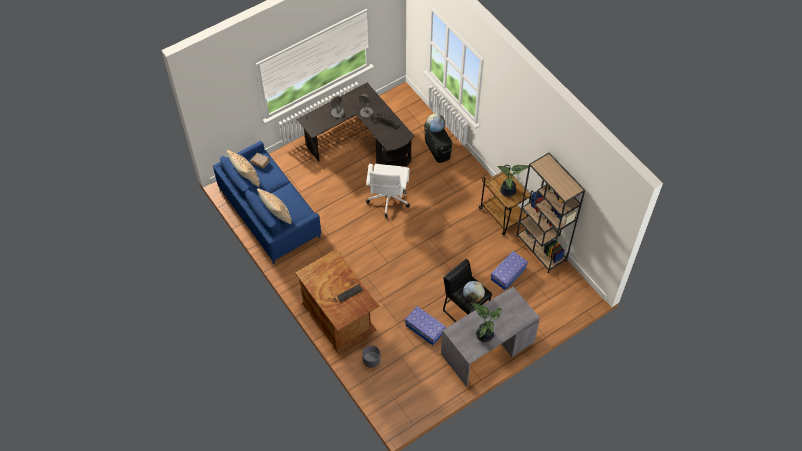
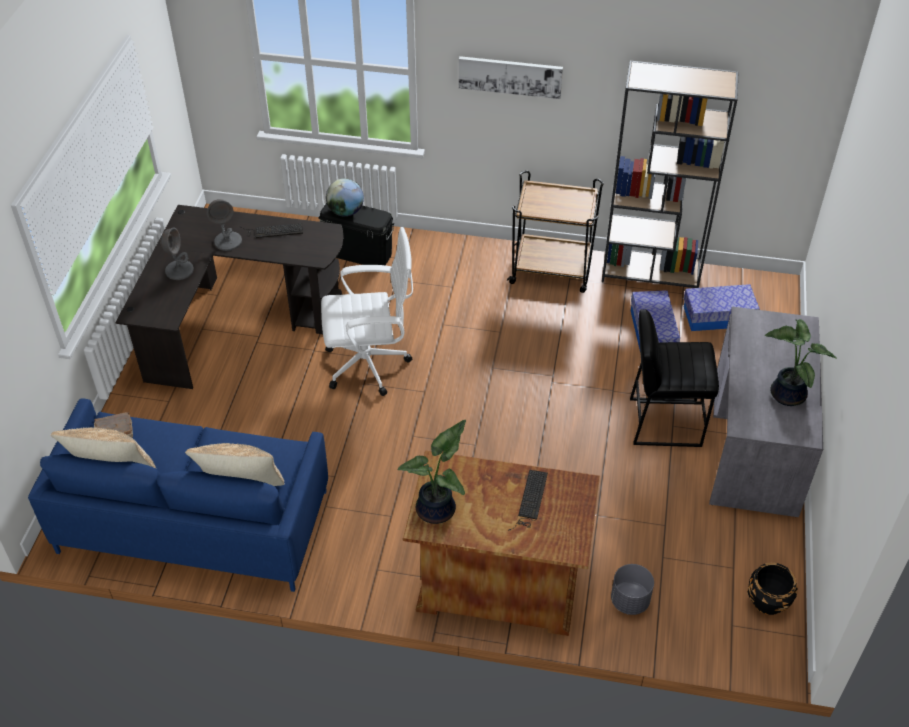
camera: 45 degrees left, 10 degrees down
(388, 201) = (371, 364): white office chair -> white office chair turned 60 degrees counterclockwise
(416, 402) = (767, 601): none -> black planter
(425, 329) = (643, 489): storage box -> storage box (718, 316)
(473, 297) = (697, 363): globe -> none
(509, 191) = (563, 204): potted plant -> potted plant (438, 510)
(510, 122) = (510, 76): none -> picture

